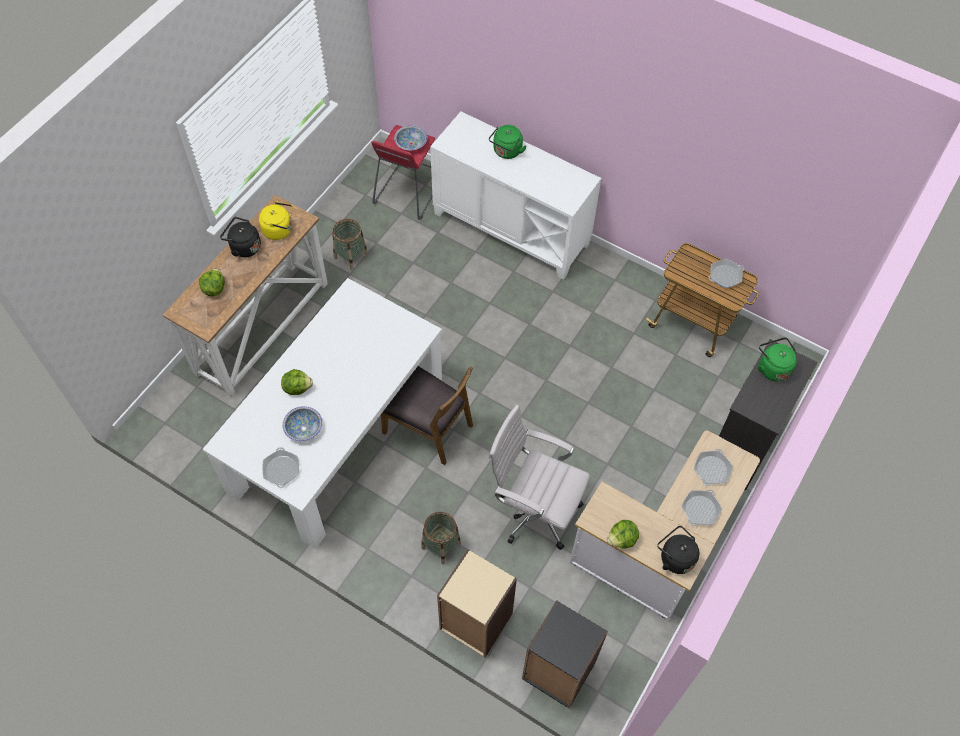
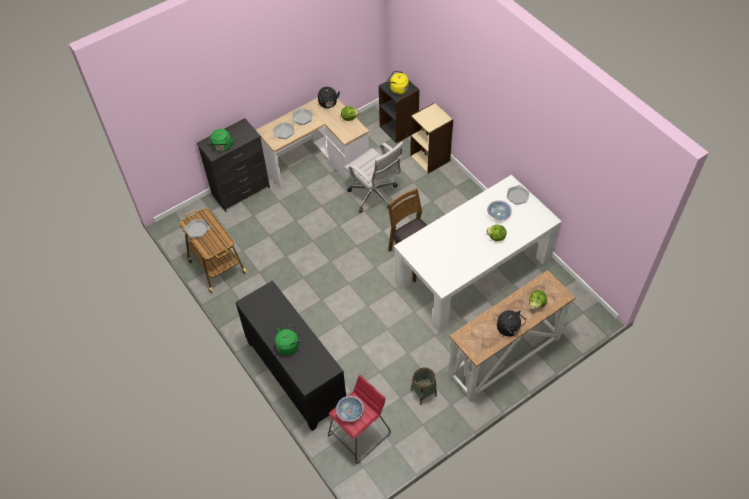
camera: 155 degrees left, 5 degrees down
(279, 230) = (480, 334): yellow kettle -> yellow kettle (398, 89)
(441, 545) = (434, 195): basket -> none
(511, 228) = (295, 375): white cabinet -> black cabinet

